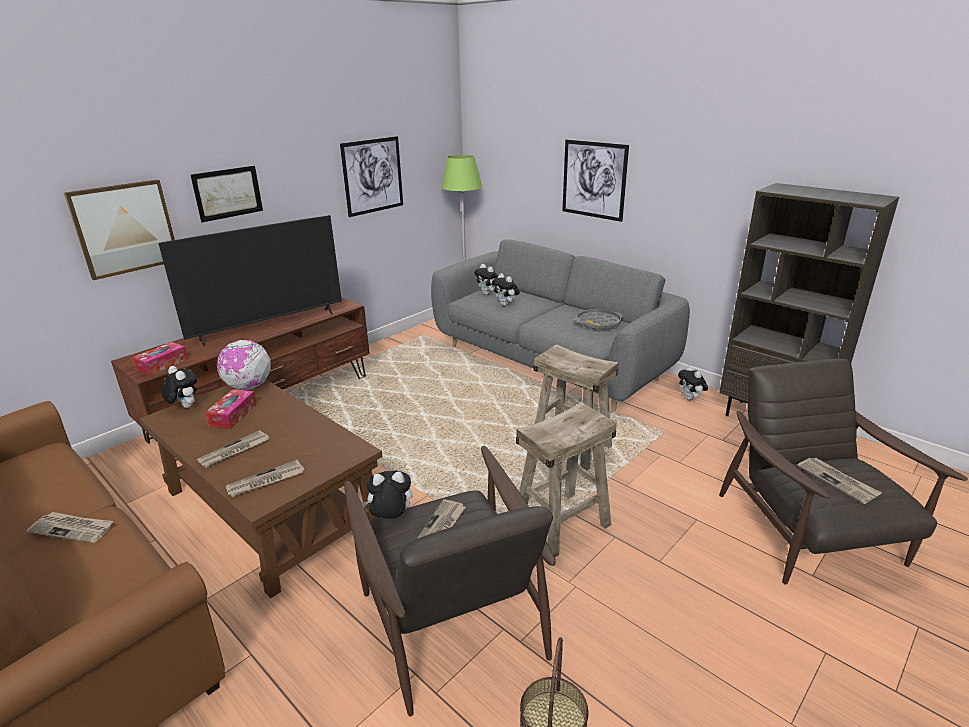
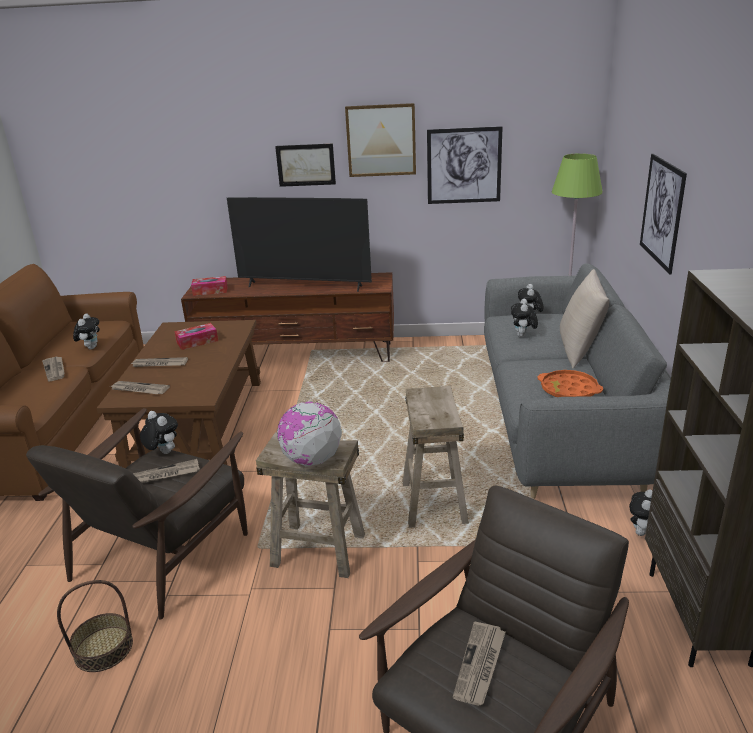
camera: 50 degrees right, 0 degrees up
(124, 228) = (220, 182): picture -> picture (381, 140)
(184, 406) = (189, 325): plush toy -> plush toy (91, 347)
(248, 387) = (235, 327): globe -> globe (311, 460)
(554, 301) = (580, 351): none -> beige pillow
(598, 323) = (569, 390): grey tray -> orange tray

